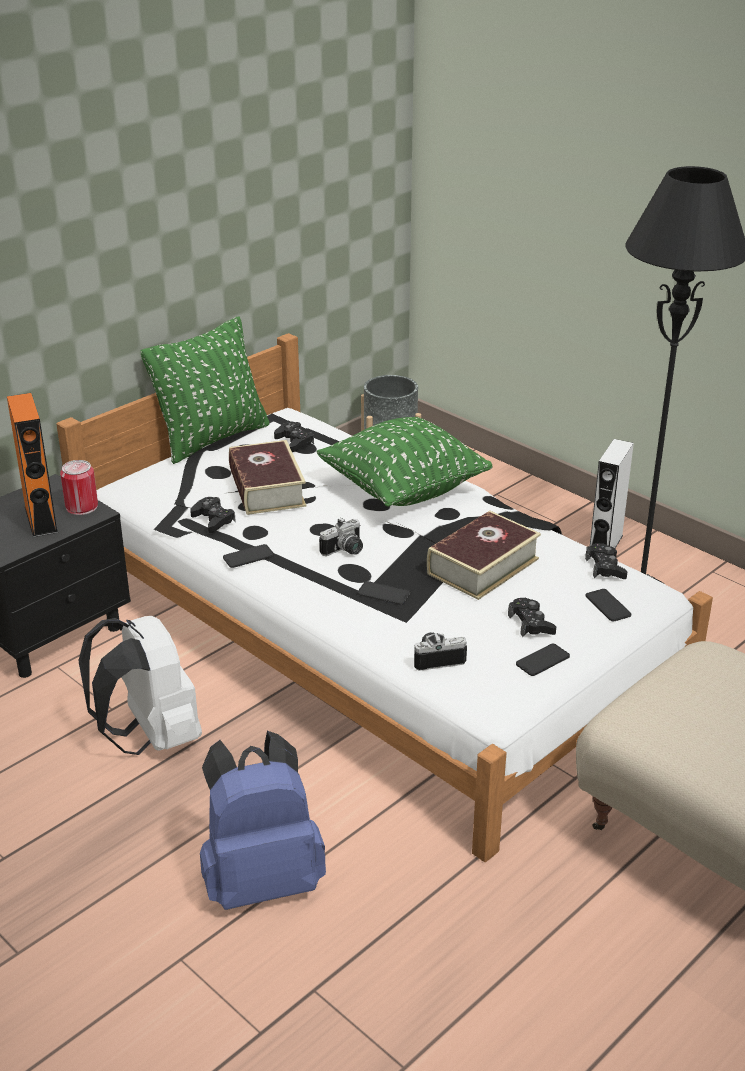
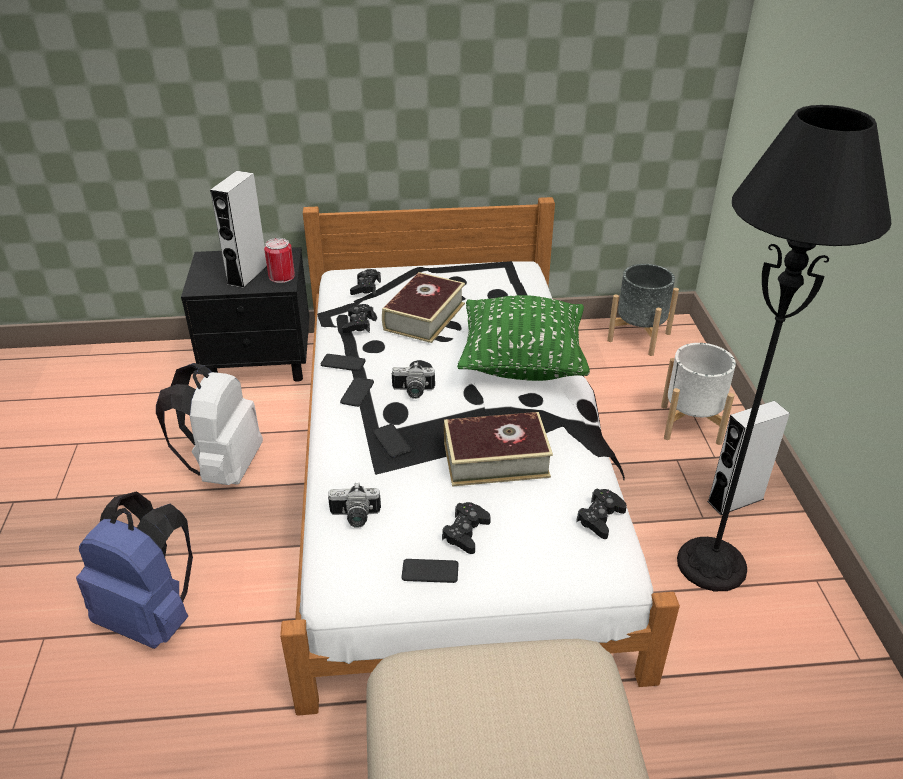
camera: 40 degrees right, 5 degrees up
(41, 519) = (247, 275): orange speaker -> white speaker
(212, 439) = (444, 263): green pillow -> none
(294, 442) = (496, 289): black game controller -> black game controller (366, 287)
(437, 658) = (355, 517): camera -> camera turned 150 degrees clockwise
(512, 506) = (690, 424): none -> white planter
(608, 605) = (554, 555): phone -> phone (357, 392)

